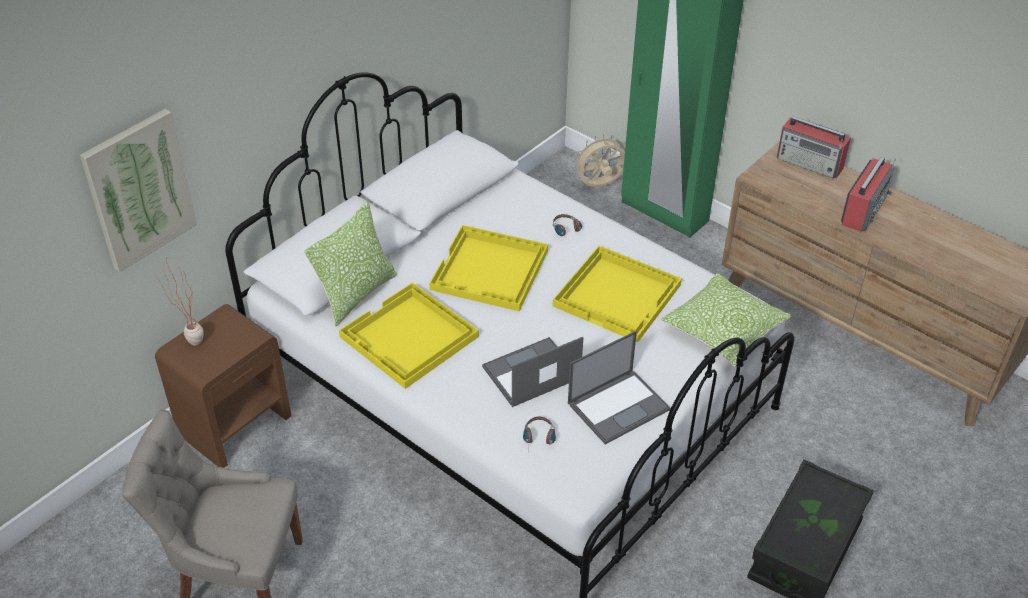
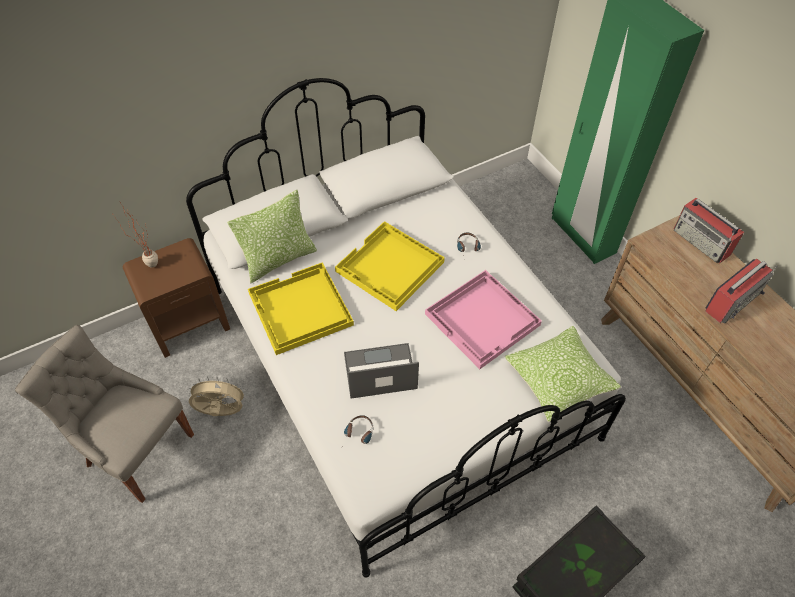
camera: 20 degrees right, 10 degrees up
(139, 190) = (99, 144): picture -> none
(599, 186) = (540, 199): beige fan -> beige fan (221, 412)
(618, 295) = (483, 320): yellow tray -> pink tray
(619, 406) = (437, 425): laptop -> none

